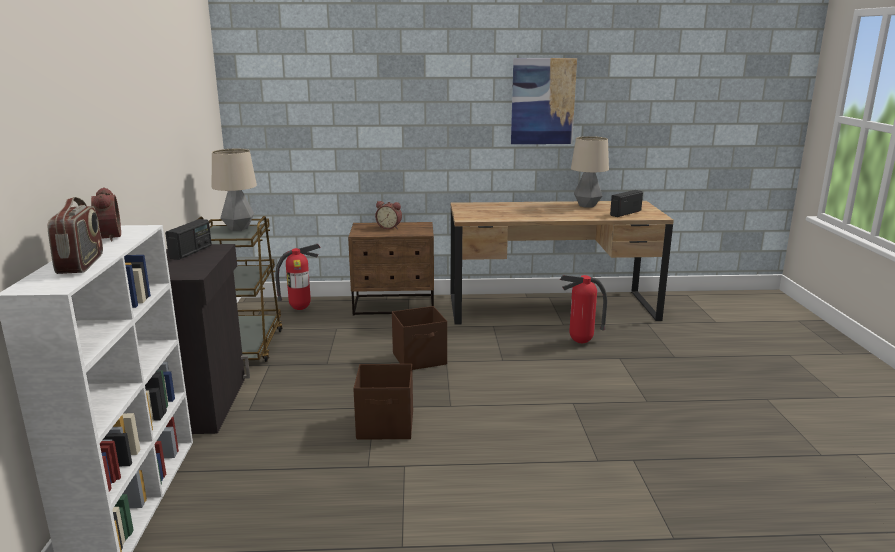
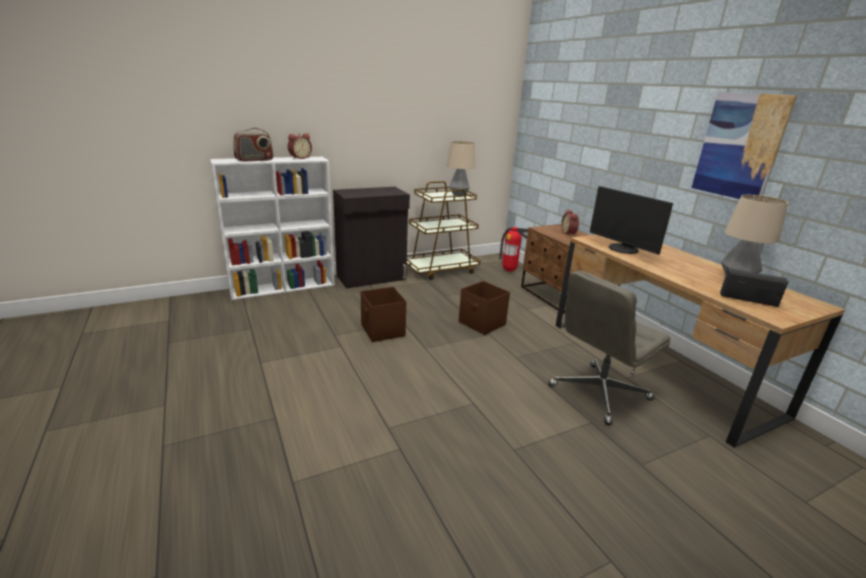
camera: 65 degrees right, 5 degrees up
(191, 252) = (385, 190): radio -> none
(502, 215) = (622, 249): none -> monitor
(581, 342) = (598, 393): fire extinguisher -> grey office chair

